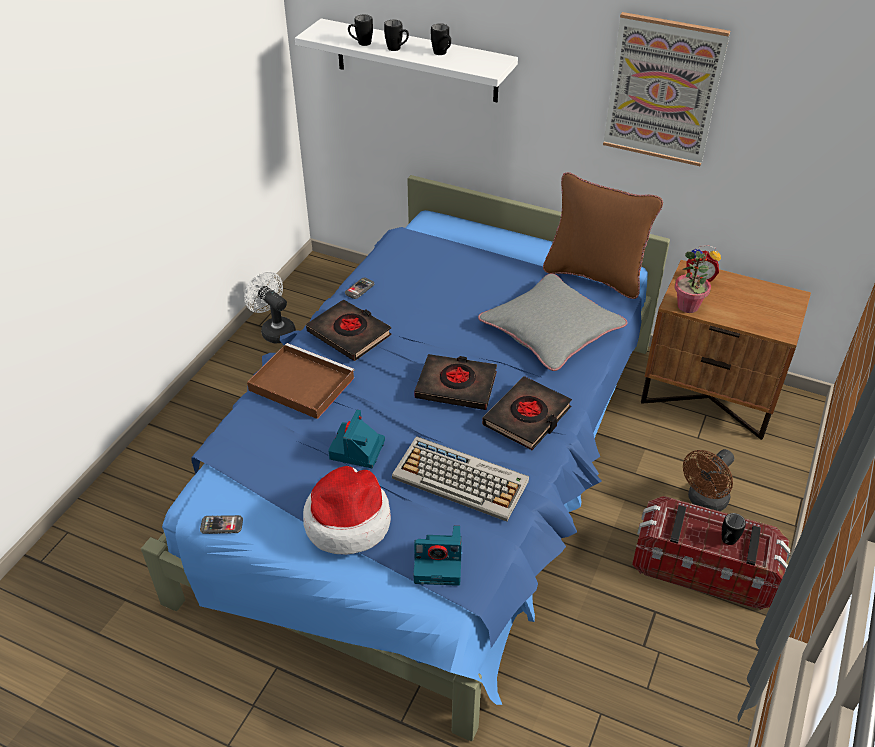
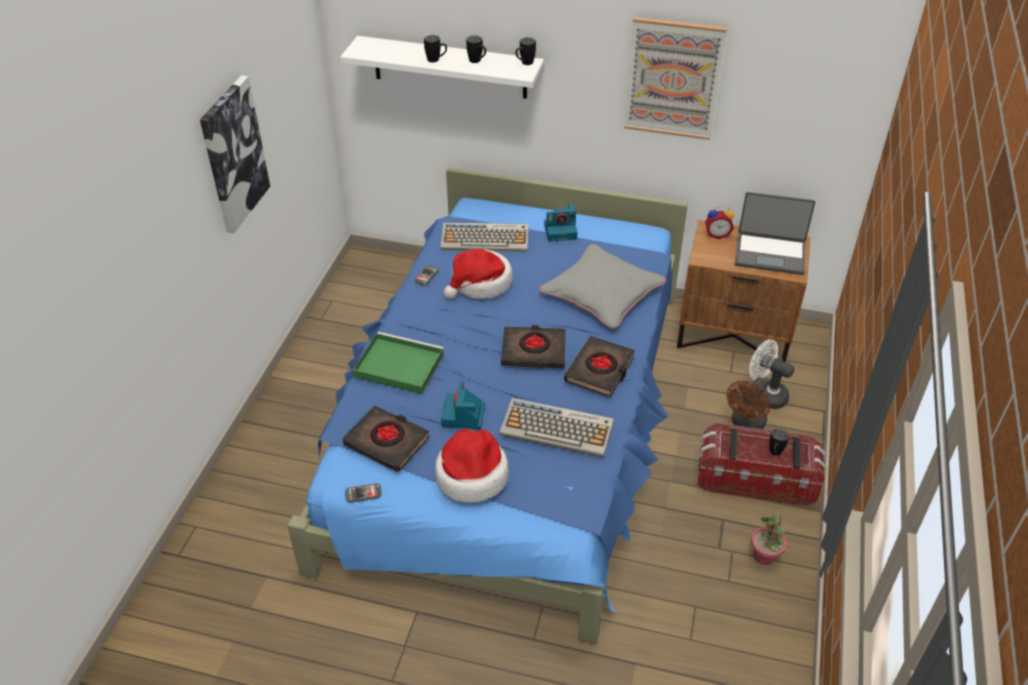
camera: 10 degrees left, 0 degrees up
(150, 129) = (233, 154): none -> picture
(274, 330) = (336, 322): white fan -> white fan (765, 395)
(299, 383) = (397, 365): brown tray -> green tray
(349, 334) = (429, 317): black book -> black book (387, 442)
(360, 44) = (402, 58): black mug -> black mug (524, 63)
(416, 304) = (480, 284): none -> hat
(435, 255) = (486, 238): none -> keyboard
(439, 563) = (556, 498): camera -> camera (561, 230)
(594, 276) = (628, 242): brown pillow -> none
(688, 306) = (712, 260): potted plant -> potted plant (764, 557)
(758, 307) = (770, 254): none -> laptop

